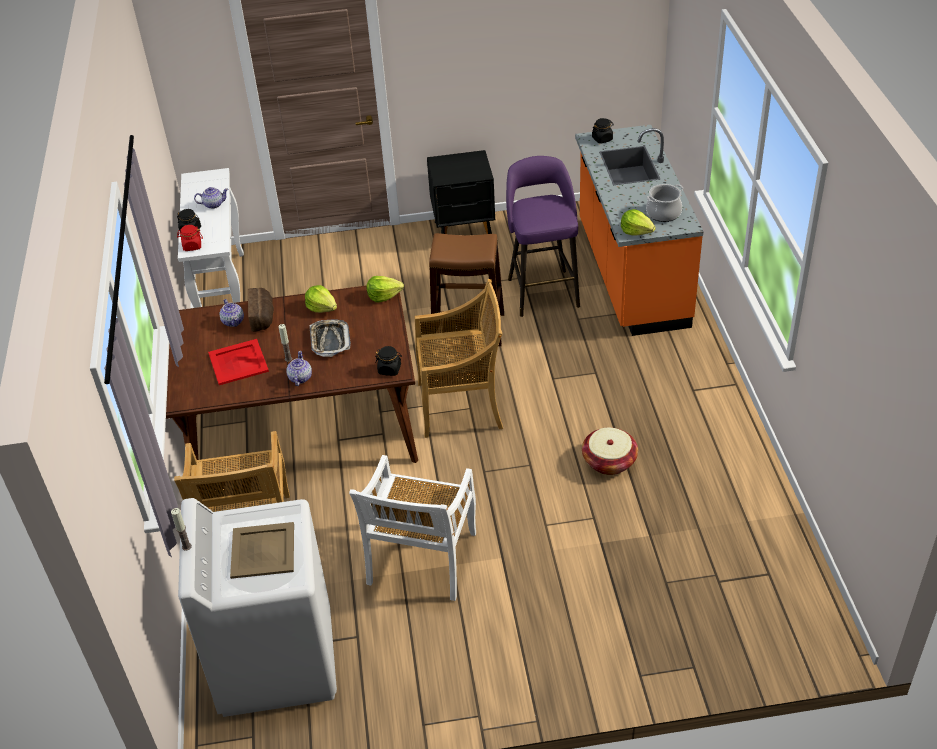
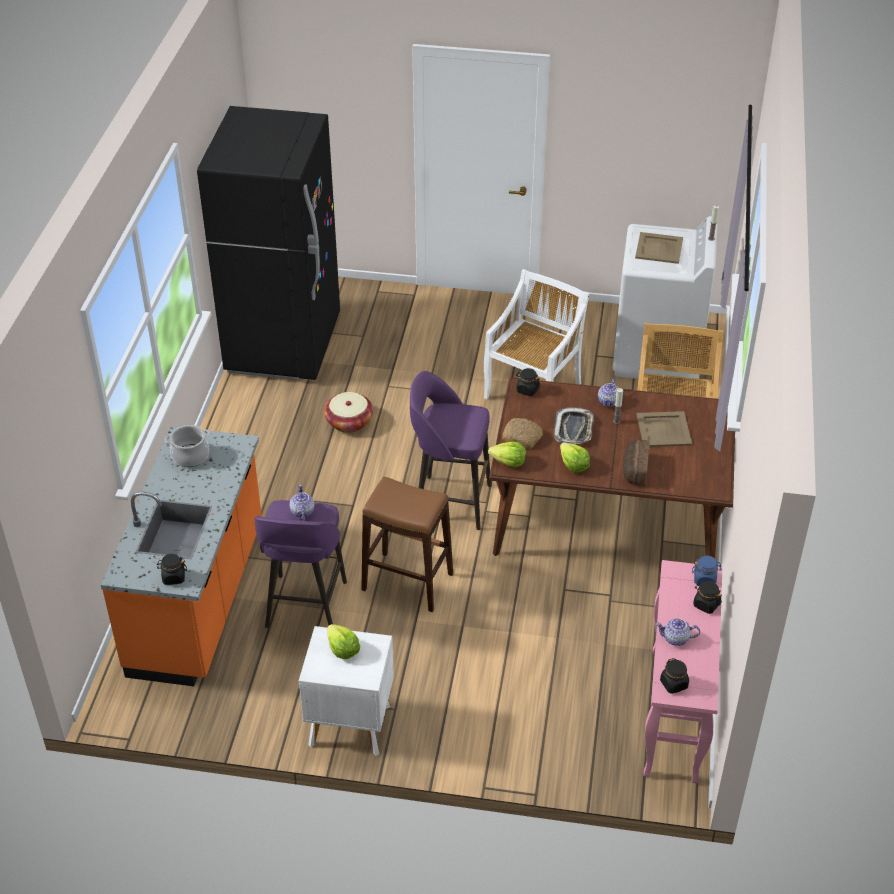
camera: 165 degrees left, 0 degrees up
(192, 246) = (705, 579): red jar -> blue jar
(213, 179) = (674, 684): none -> black jar
(223, 293) = (674, 715): white console table -> pink console table
(233, 321) = (664, 473): teapot -> teapot (302, 512)
(239, 362) = (663, 429): red tray -> beige tray
(378, 321) = (522, 437): none -> bread
(462, 405) = (450, 502): beige chair -> purple stool
(464, 232) = (349, 724): black nightstand -> white nightstand
(636, 231) = (232, 443): lettuce -> lettuce (342, 649)
(752, 541) = (283, 344): none -> black fridge

